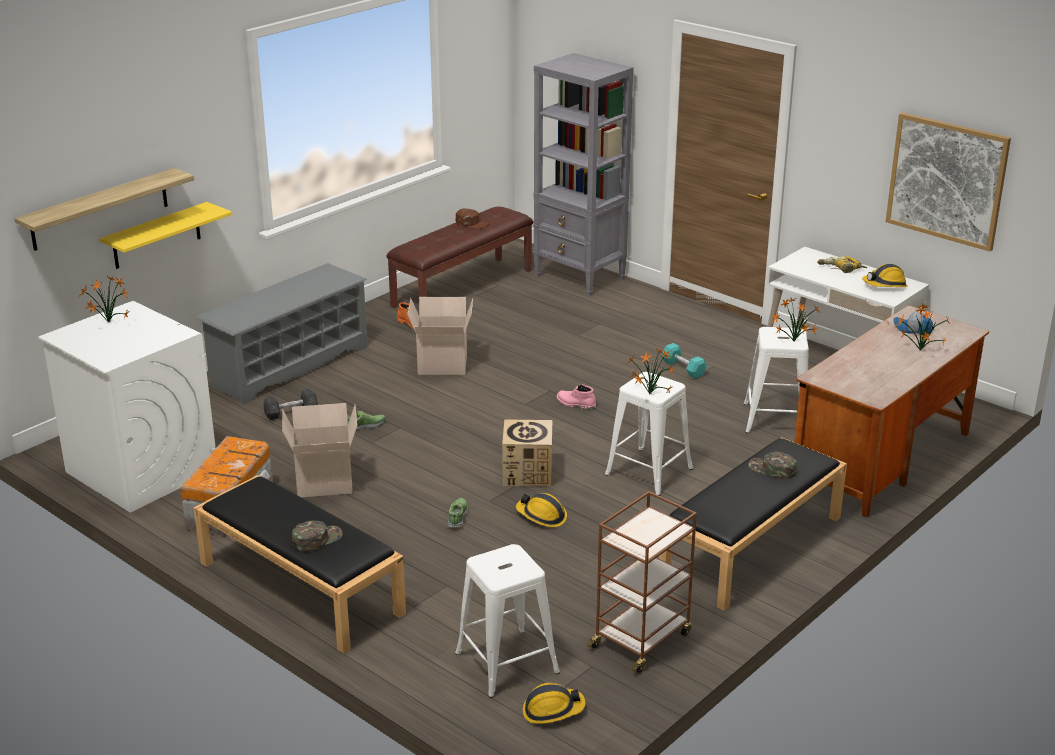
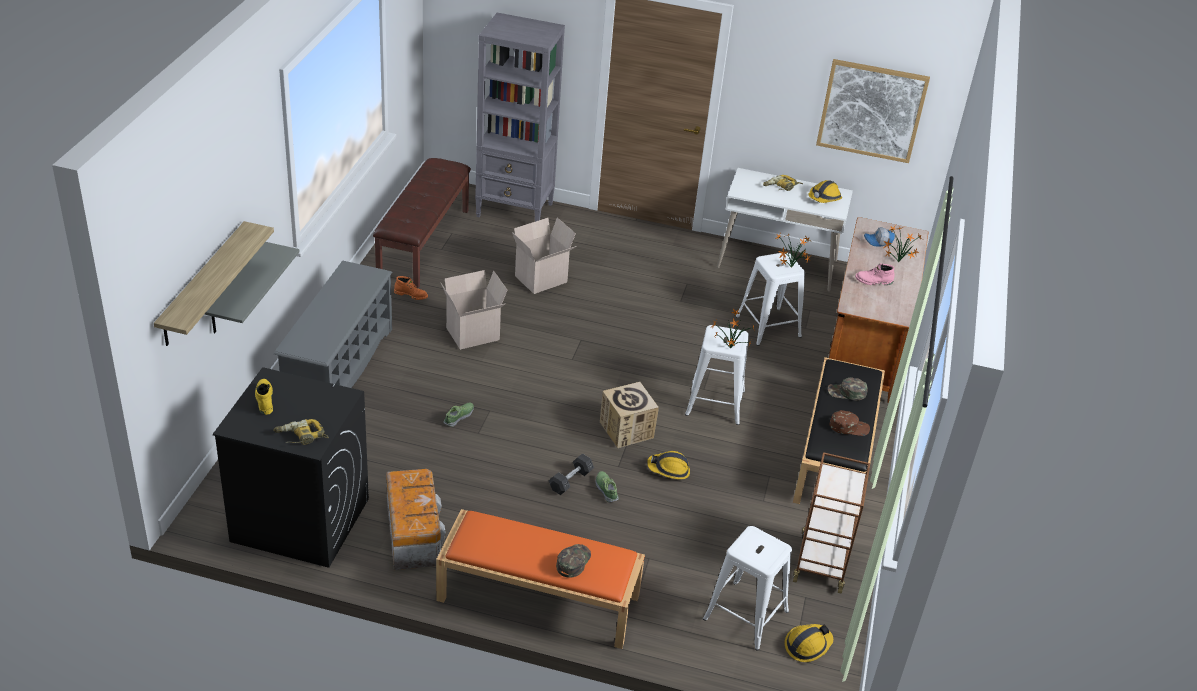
camera: 30 degrees left, 10 degrees up
(107, 322) = (264, 400): potted plant -> yellow boot
(108, 353) = (301, 437): none -> power drill
(141, 470) = (299, 519): white washing machine -> black washing machine
(156, 236) = (235, 289): yellow shelf -> grey shelf
(291, 412) = (382, 419): grey dumbbell -> grey dumbbell (571, 481)
(299, 588) = (537, 598): black bench -> orange bench
(323, 484) = (472, 488): cardboard box -> cardboard box (541, 280)
(472, 223) = (426, 183): brown cap -> brown cap (849, 427)
(575, 404) = (611, 349): pink boot -> pink boot (873, 281)
(683, 368) = (667, 291): turquoise dumbbell -> none

